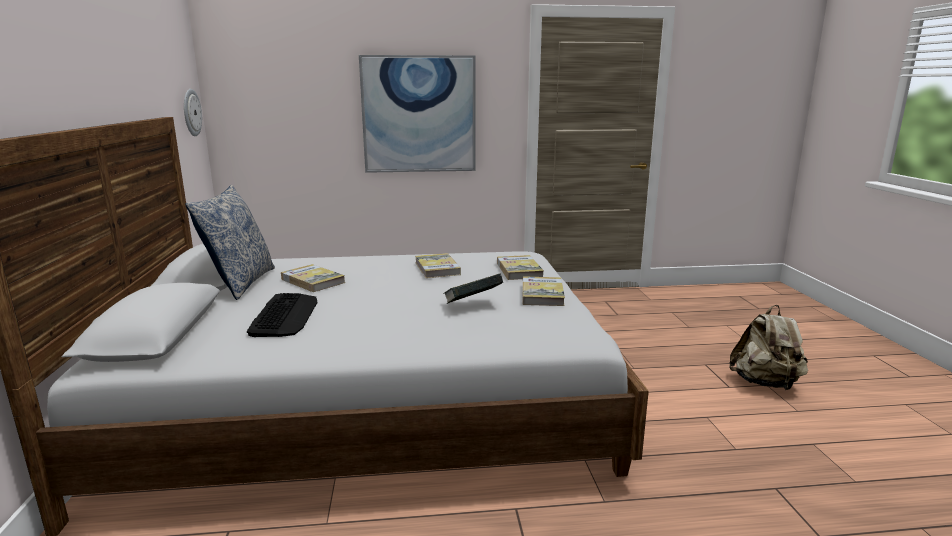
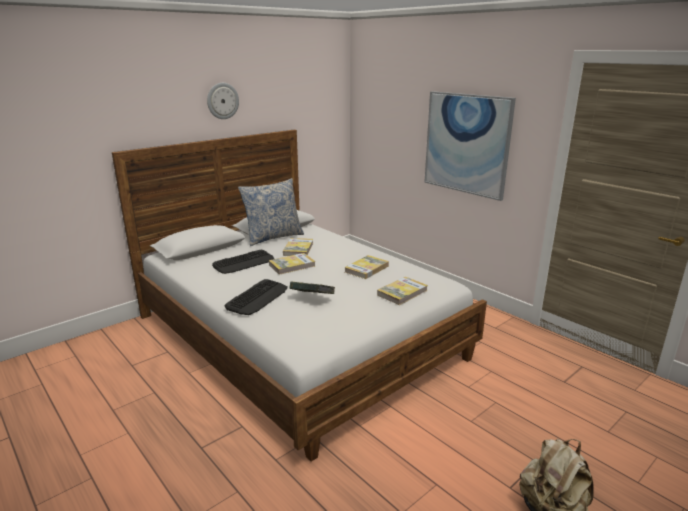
camera: 55 degrees right, 5 degrees up
(191, 112) = (331, 124): wall clock -> wall clock (222, 101)
(417, 330) = (257, 297): none -> keyboard
(542, 294) = (364, 314): book -> book (292, 265)

